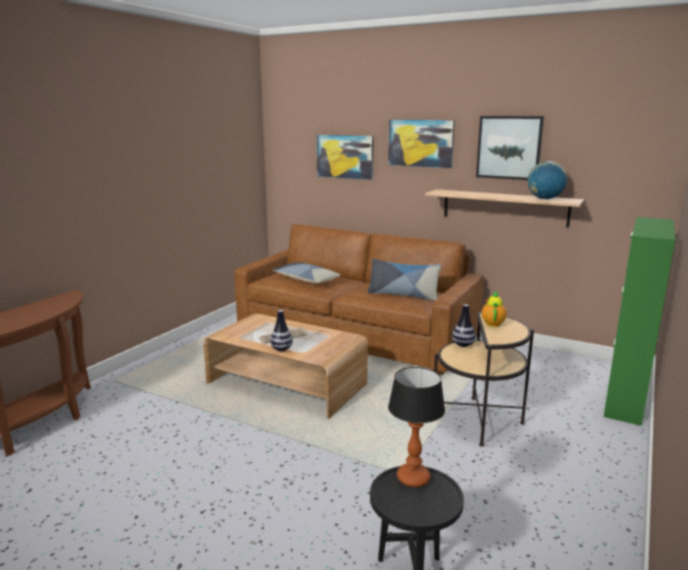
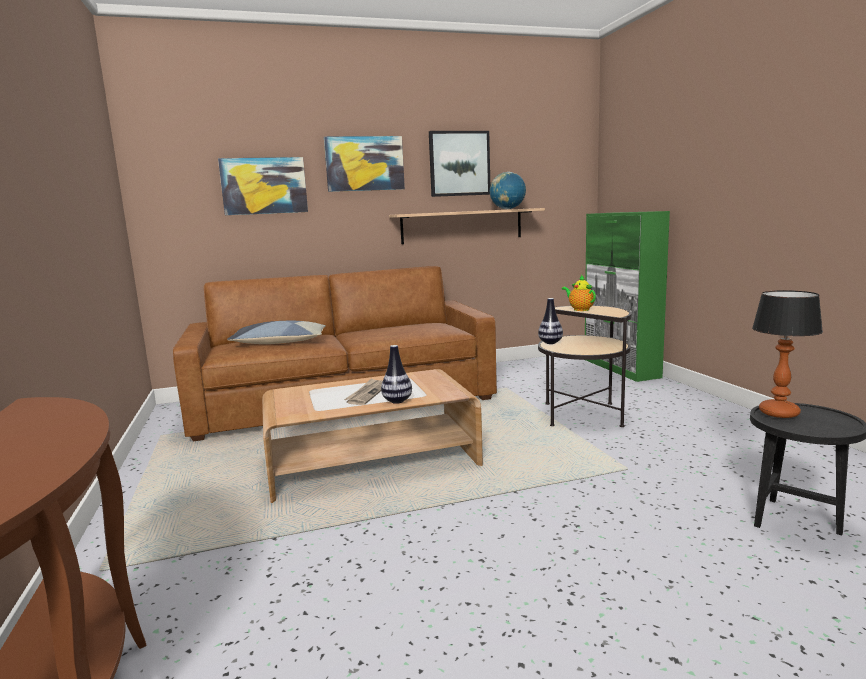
camera: 45 degrees left, 5 degrees down
(403, 295) = (416, 328): pillow -> none

